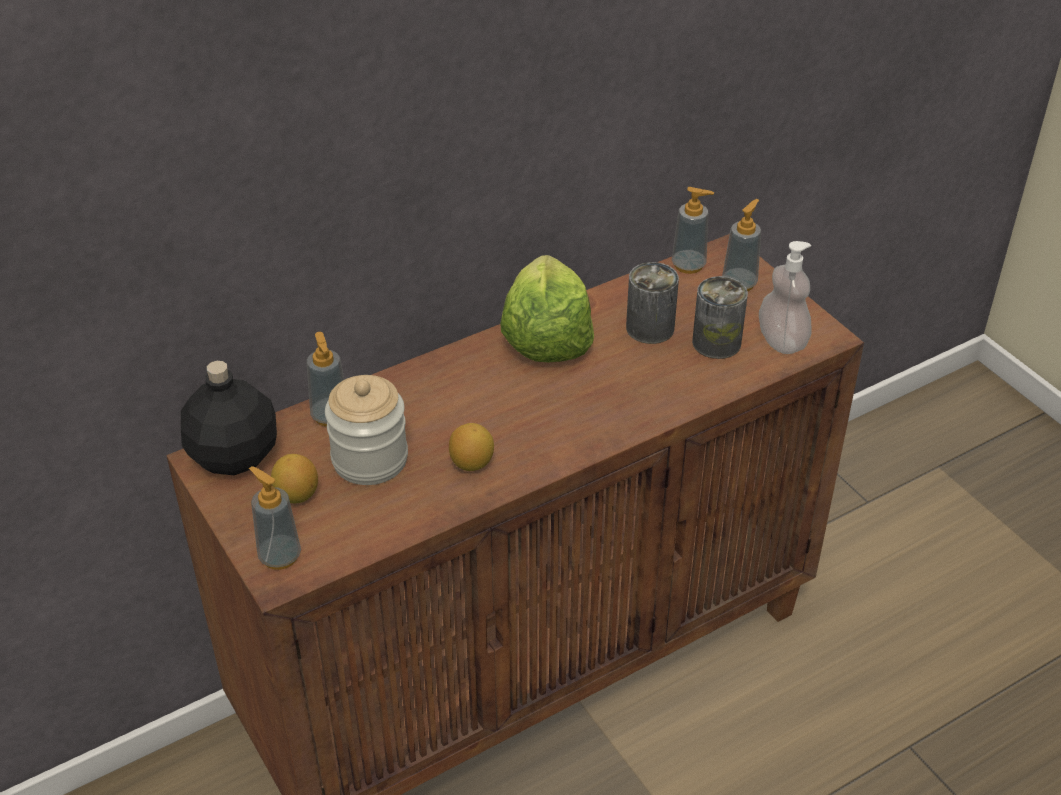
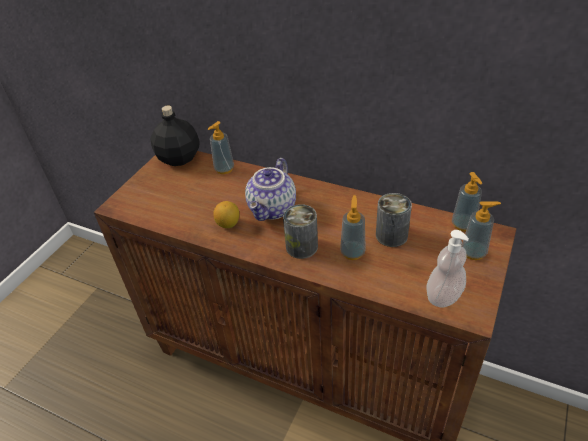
camera: 60 degrees right, 0 degrees up
(280, 556) = (128, 199): soap dispenser -> soap dispenser (352, 252)
(296, 495) = (168, 185): lemon -> none
(370, 459) = (206, 193): jar -> none
(488, 405) = (273, 209): none -> teapot
(545, 337) = (342, 203): lettuce -> none
(716, 342) = (409, 267): can -> can (301, 247)

